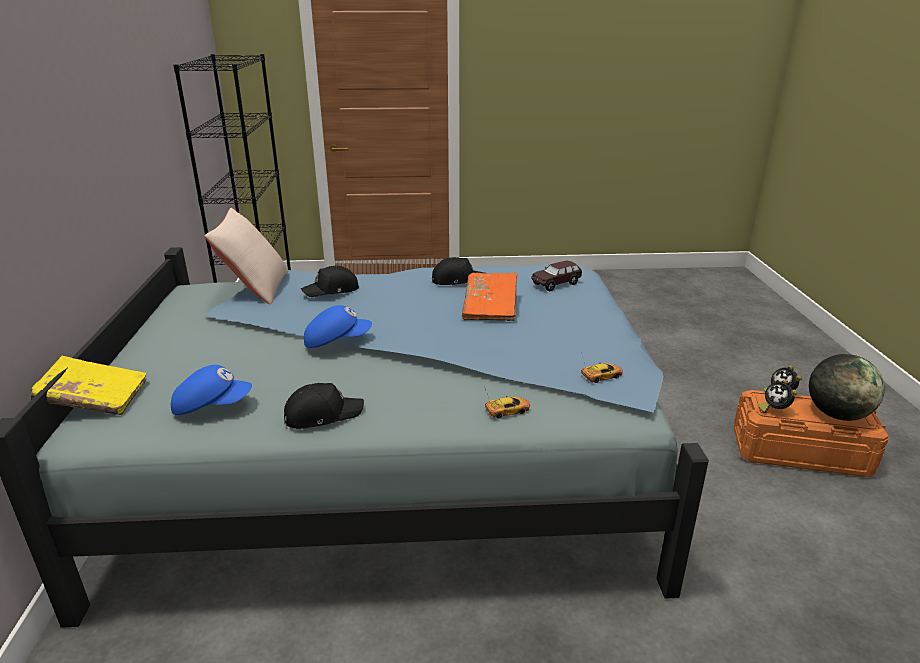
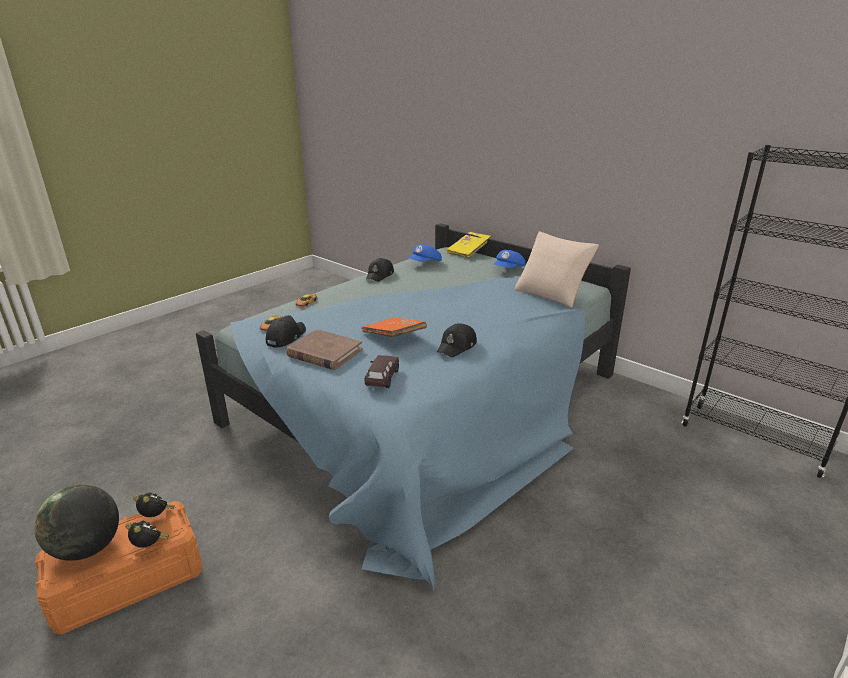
camera: 135 degrees right, 0 degrees up
(332, 290) = (508, 307): black cap -> black cap (285, 337)
(337, 341) = (434, 290): blue cap -> blue cap (509, 269)
(577, 319) = (324, 353): none -> brown book

